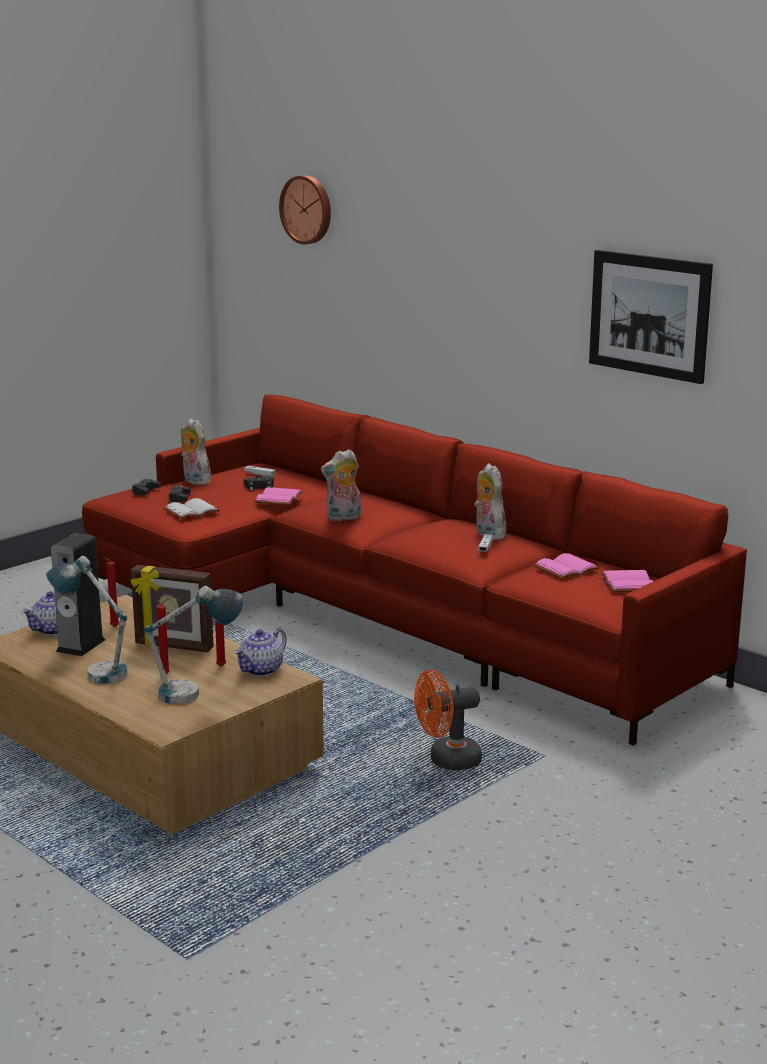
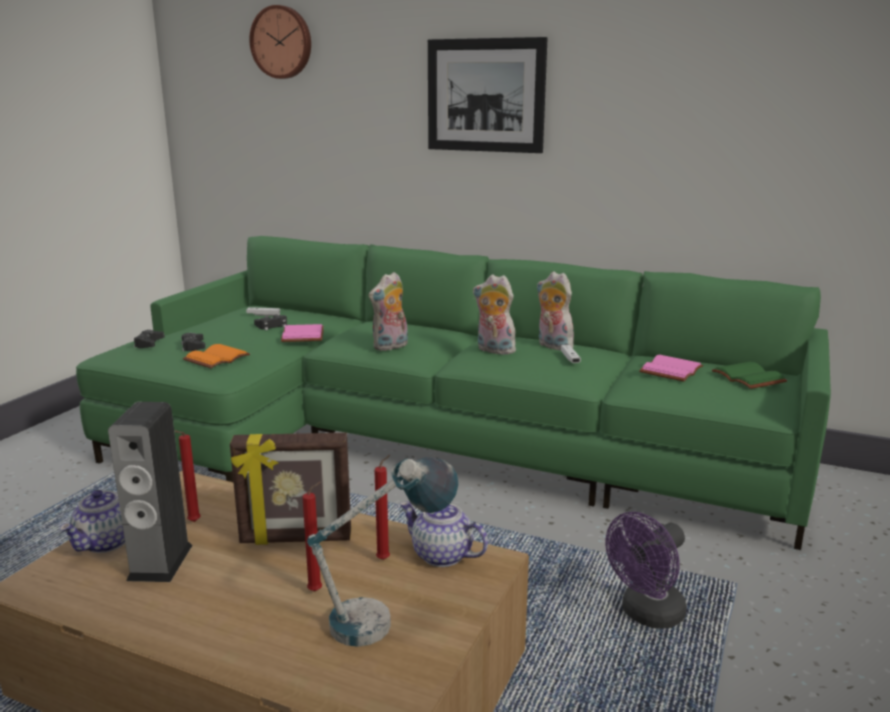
camera: 20 degrees left, 0 degrees up
(93, 671) = (203, 607): table lamp -> none
(191, 511) = (216, 358): white book -> orange book
(194, 481) = (197, 328): plush toy -> plush toy (493, 350)
(261, 670) = (441, 555): teapot -> teapot turned 105 degrees clockwise
(383, 617) = (429, 444): red sofa -> green sofa
(447, 761) = (646, 615): orange fan -> purple fan
(626, 583) = (746, 377): pink book -> green book
(649, 315) = (710, 104): picture -> picture (485, 95)

